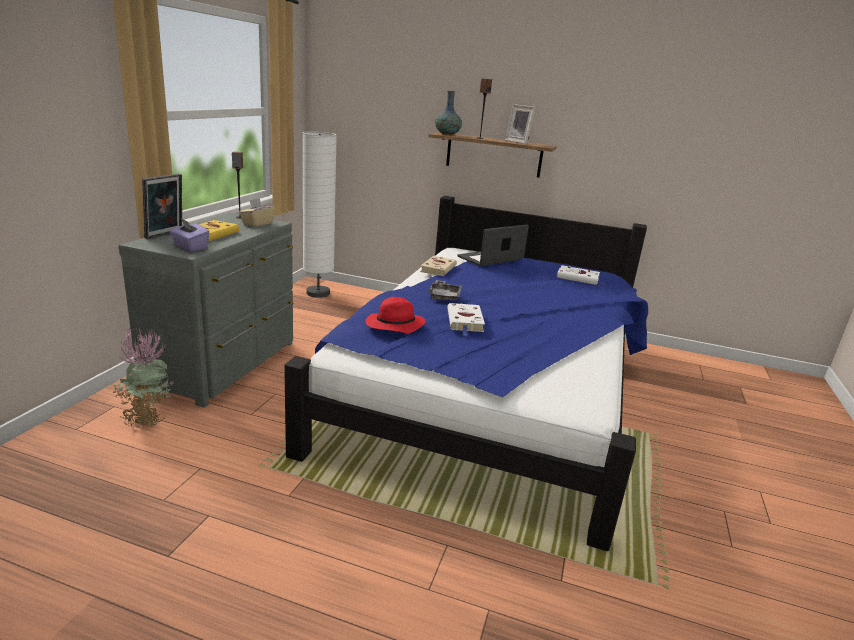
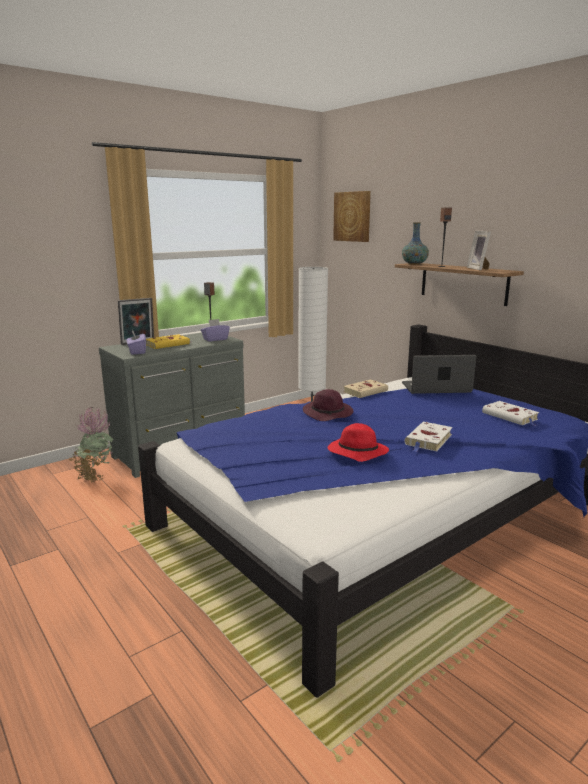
camera: 35 degrees right, 5 degrees down
(257, 223) = (215, 339): beige tissue box -> purple tissue box
(355, 76) = (352, 216): none -> picture
(394, 326) = (243, 430): red hat -> red hat (356, 452)
(444, 296) = (328, 414): grey tray -> purple hat
(465, 321) = (311, 436): white book -> white book (428, 440)

